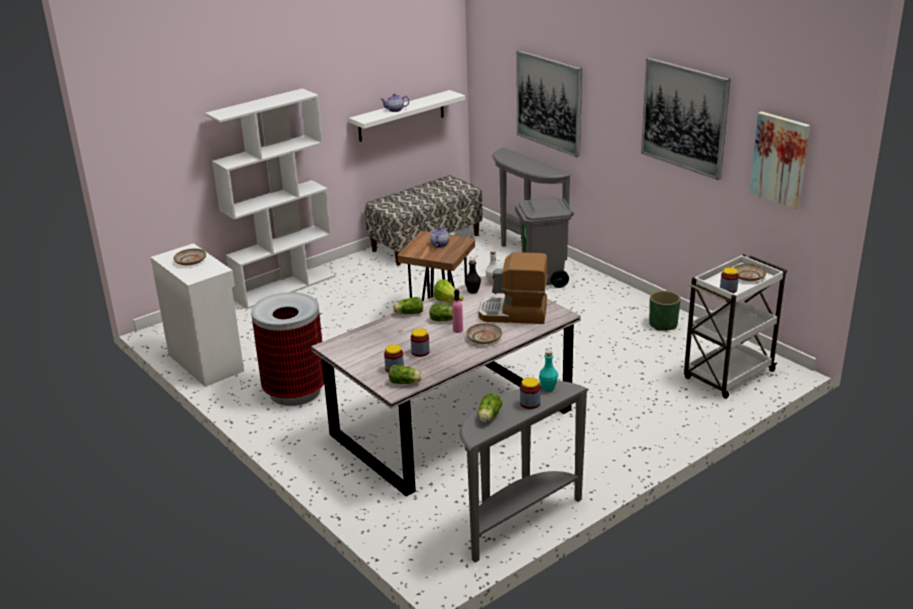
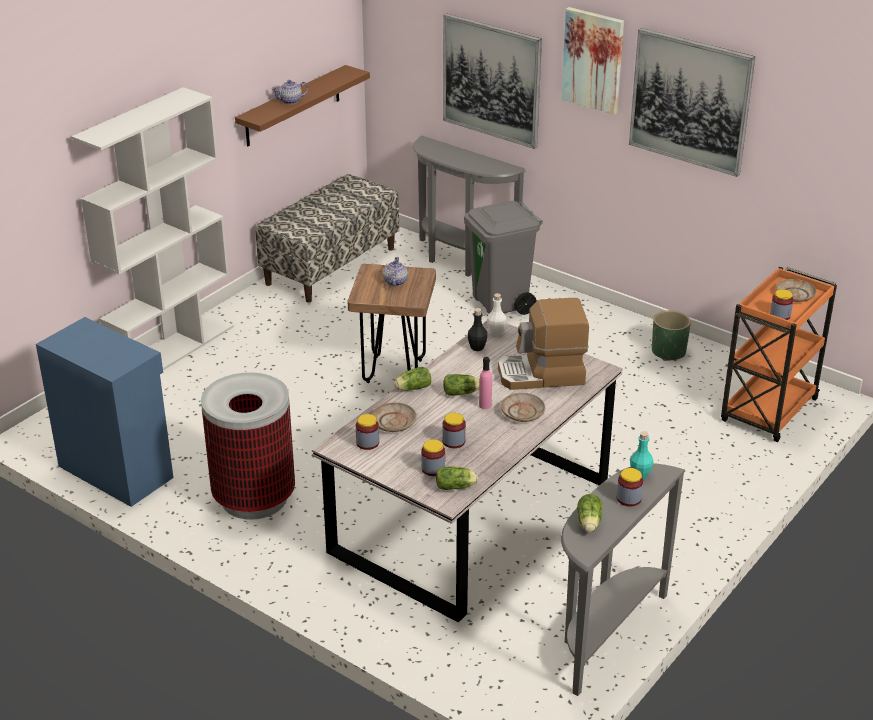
camera: 15 degrees left, 5 degrees up
(191, 261) = (96, 344): beige plate -> beige plate (394, 423)
(206, 362) = (116, 470): white cabinet -> blue cabinet
(355, 346) = (367, 443): none -> jar
(401, 116) = (293, 106): white shelf -> brown shelf
(448, 301) = (453, 366): lettuce -> none
(728, 376) = (768, 411): white cart -> orange cart
(780, 159) = (821, 152): picture -> picture (593, 60)

